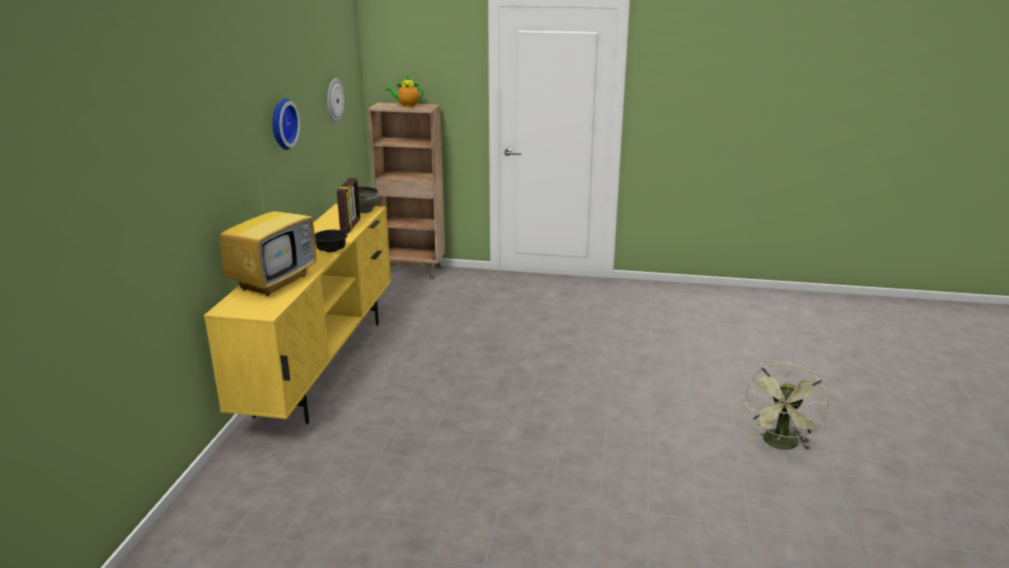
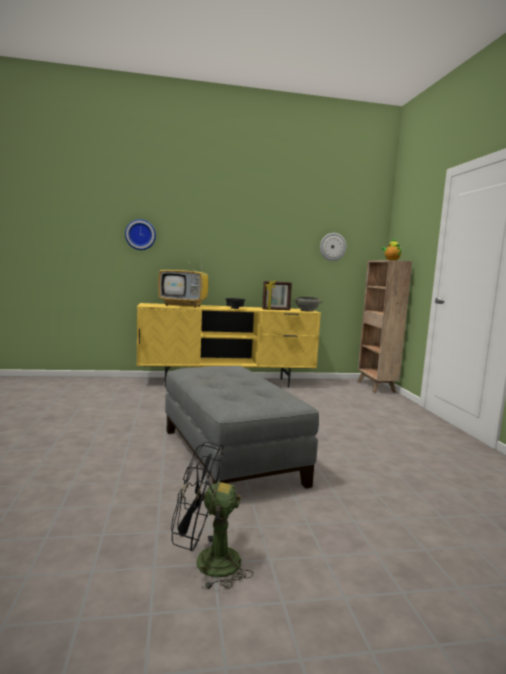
camera: 70 degrees right, 15 degrees down
(281, 124) = (255, 240): wall clock -> wall clock (140, 235)
(597, 406) = (231, 455): none -> grey ottoman
(780, 445) = (207, 562): green fan -> black fan

